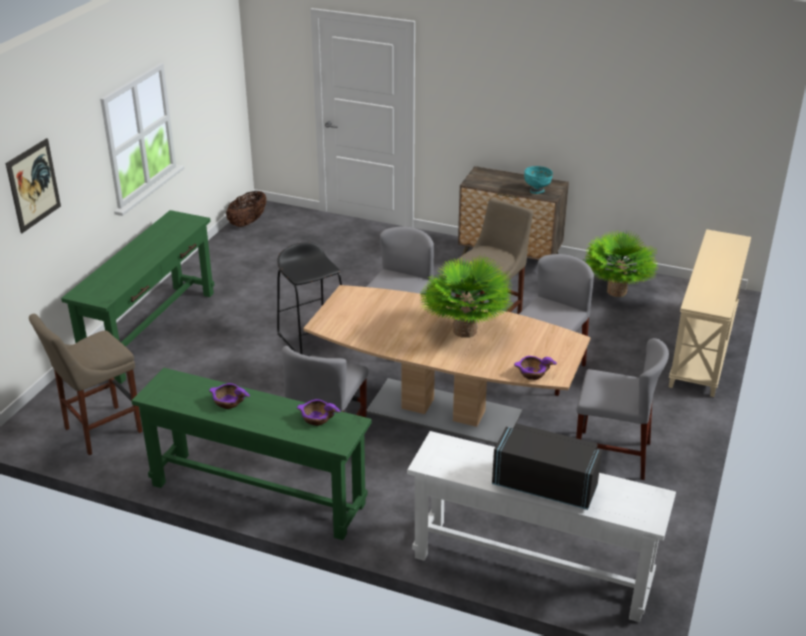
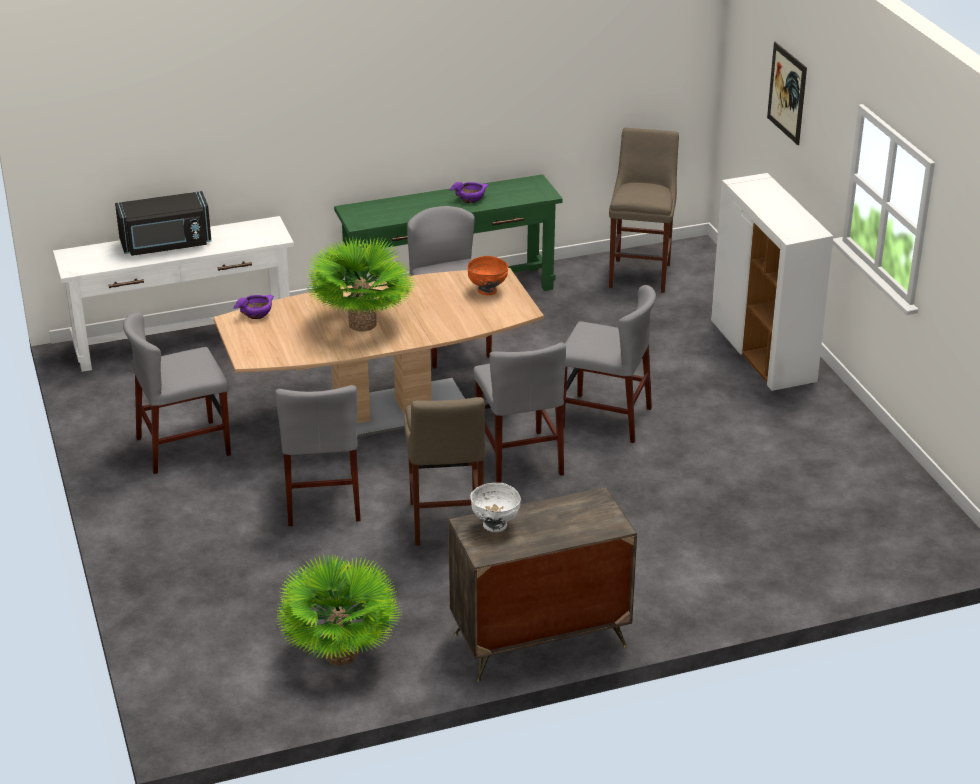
camera: 140 degrees right, 0 degrees up
(151, 331) = (763, 353): green console table -> white cabinet
(248, 222) = (938, 518): basket -> none
(312, 339) = (605, 418): black stool -> grey chair
(317, 419) = (388, 215): purple bowl -> none
(347, 316) = (487, 291): none -> orange bowl
(537, 191) = (495, 525): turquoise bowl -> white bowl
(704, 348) = (162, 618): beige console table -> none

